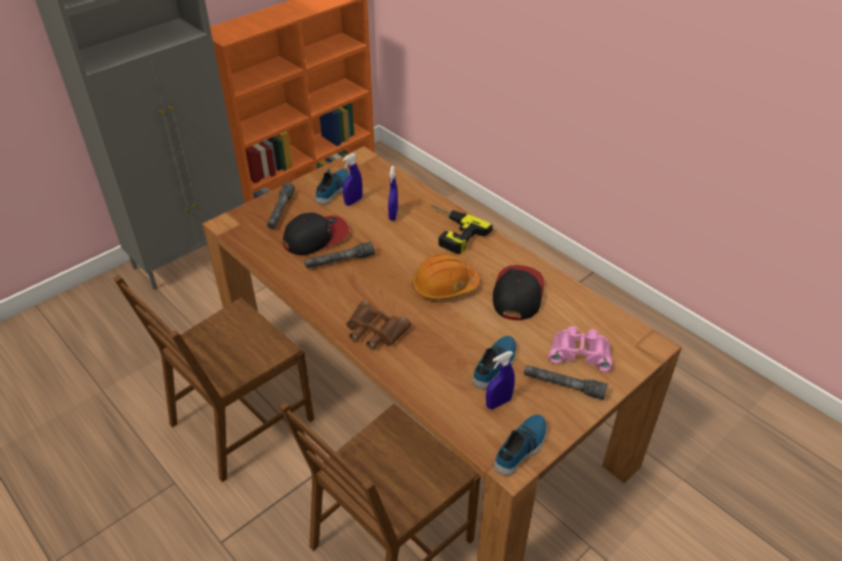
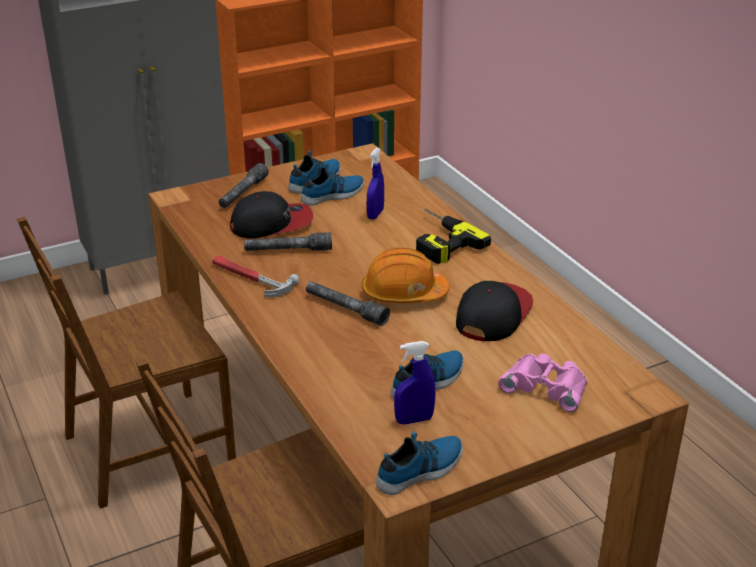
camera: 15 degrees right, 10 degrees down
(320, 294) = (250, 279): none -> hammer
(353, 201) = (333, 195): blue spray bottle -> shoe
(375, 331) = (296, 324): brown binoculars -> none
(563, 386) = (507, 417): grey flashlight -> grey flashlight (345, 309)

